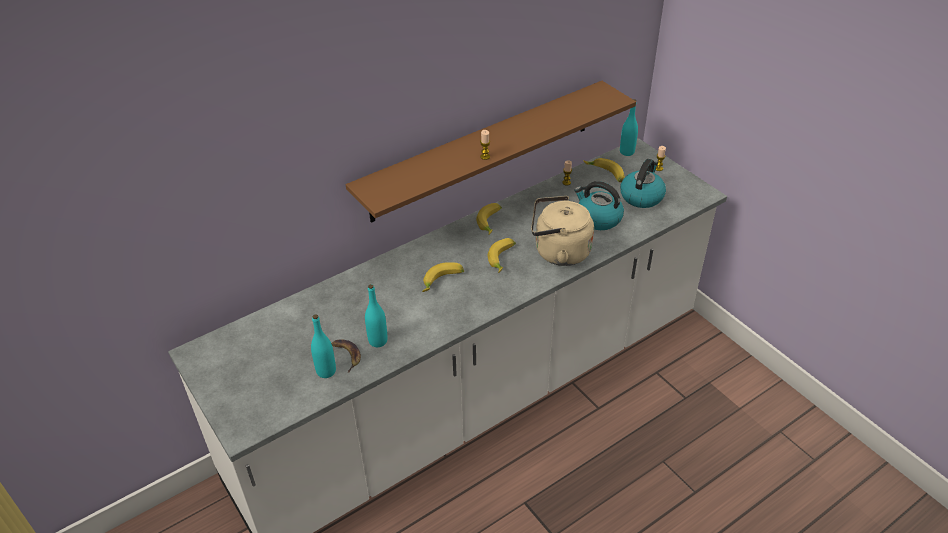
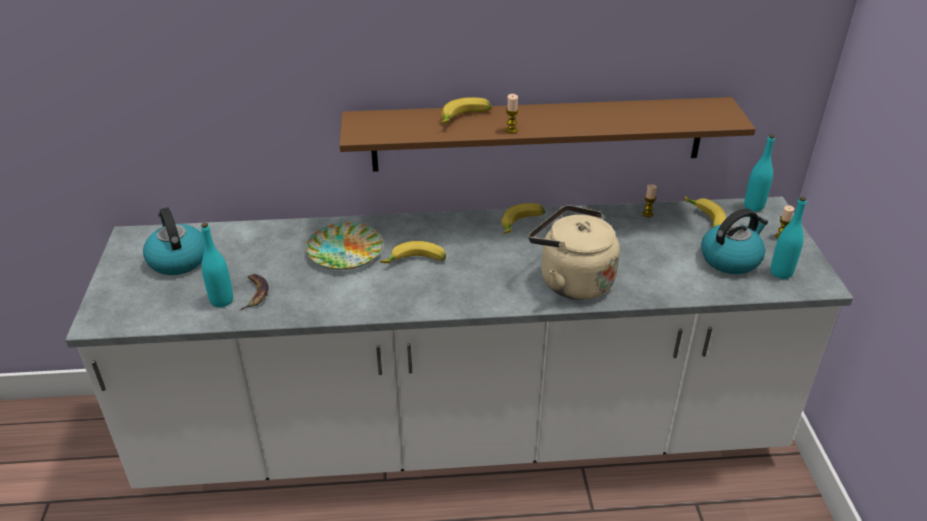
camera: 30 degrees right, 5 degrees down
(378, 341) = (296, 293): turquoise bottle -> turquoise bottle (781, 273)
(382, 294) = (344, 251): none -> plate
(503, 259) = (501, 265): banana -> banana (465, 119)
(598, 218) = (652, 263): kettle -> kettle (177, 259)

